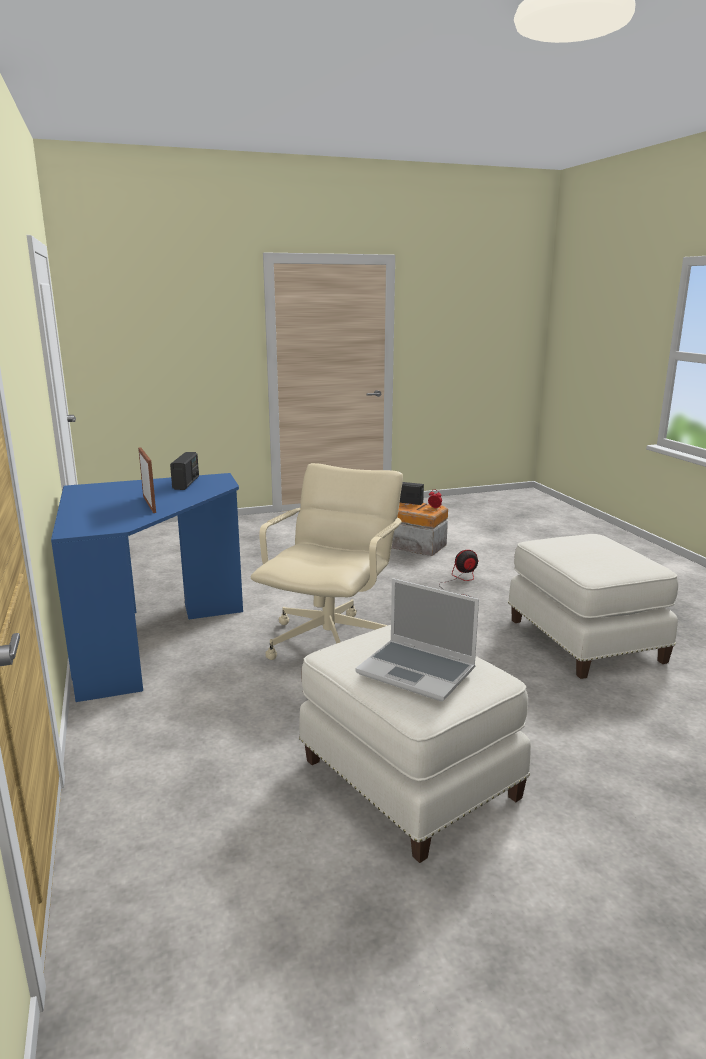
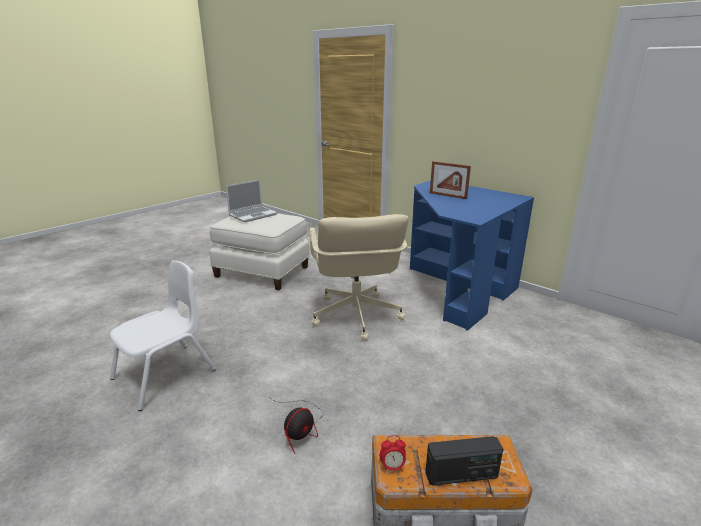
camera: 150 degrees right, 5 degrees up
(186, 483) = (476, 210): radio -> none
(418, 671) = (253, 215): laptop -> laptop turned 135 degrees clockwise
(582, 640) = (165, 375): white ottoman -> white chair

